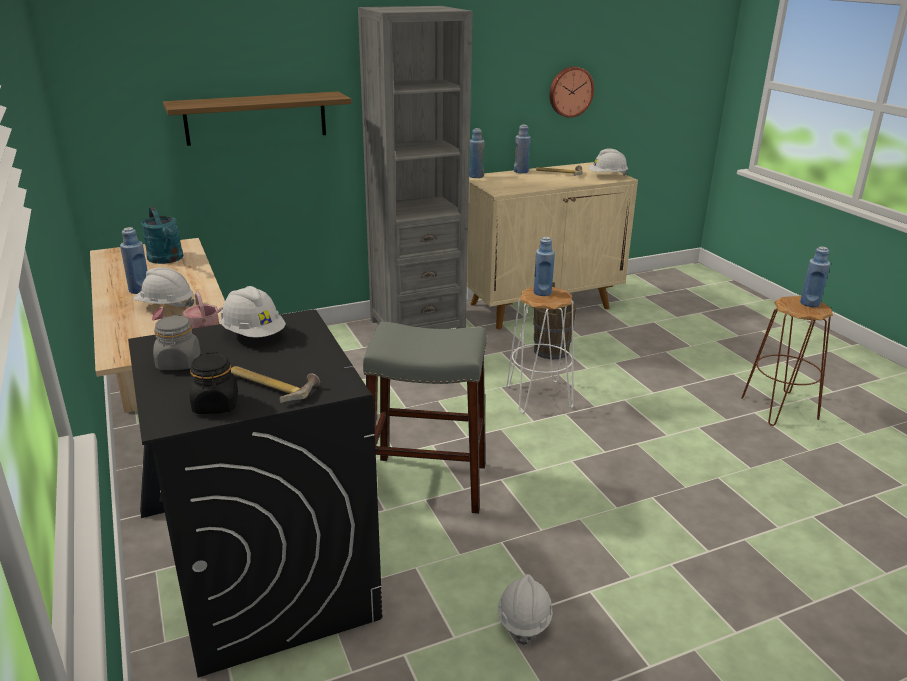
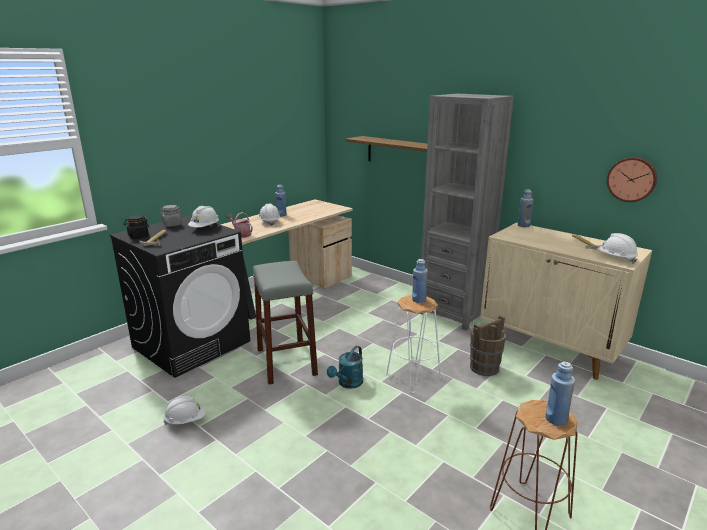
camera: 65 degrees right, 5 degrees down
(167, 259) = (319, 210): turquoise watering can -> turquoise watering can (348, 384)
(521, 171) = (563, 234): blue bottle -> none

